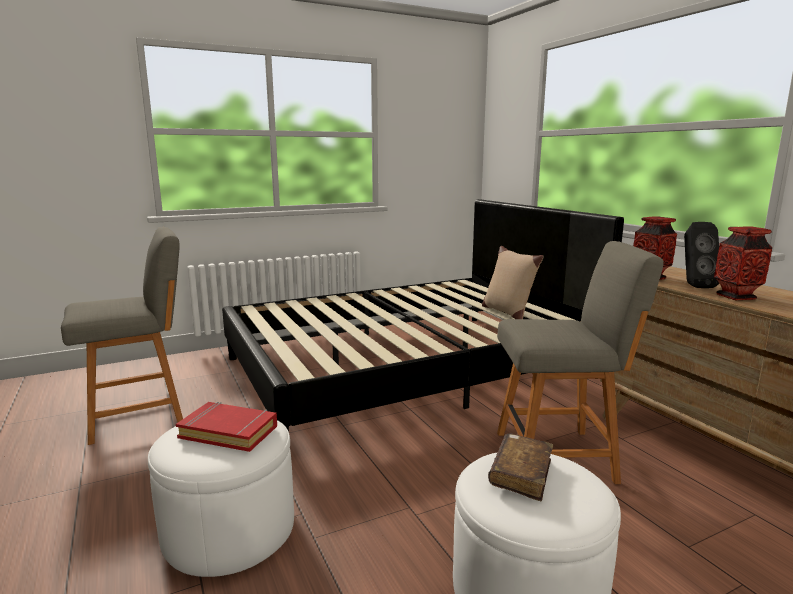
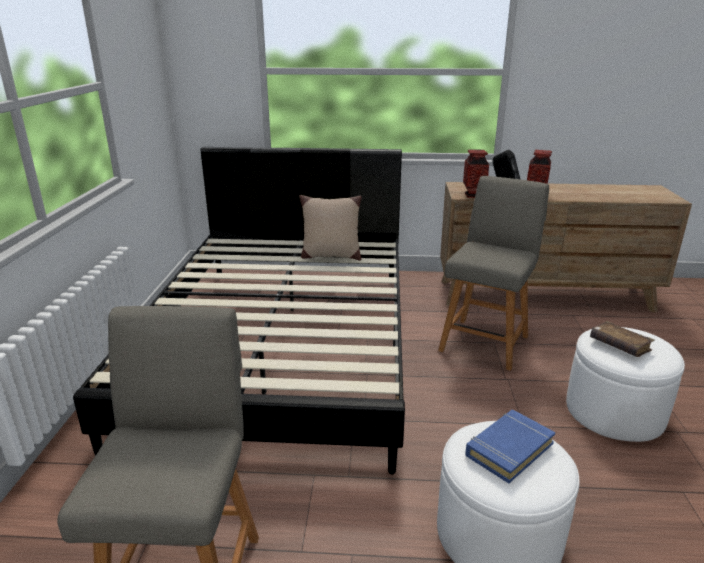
camera: 60 degrees left, 10 degrees up
(229, 431) = (508, 449): red book -> blue book

